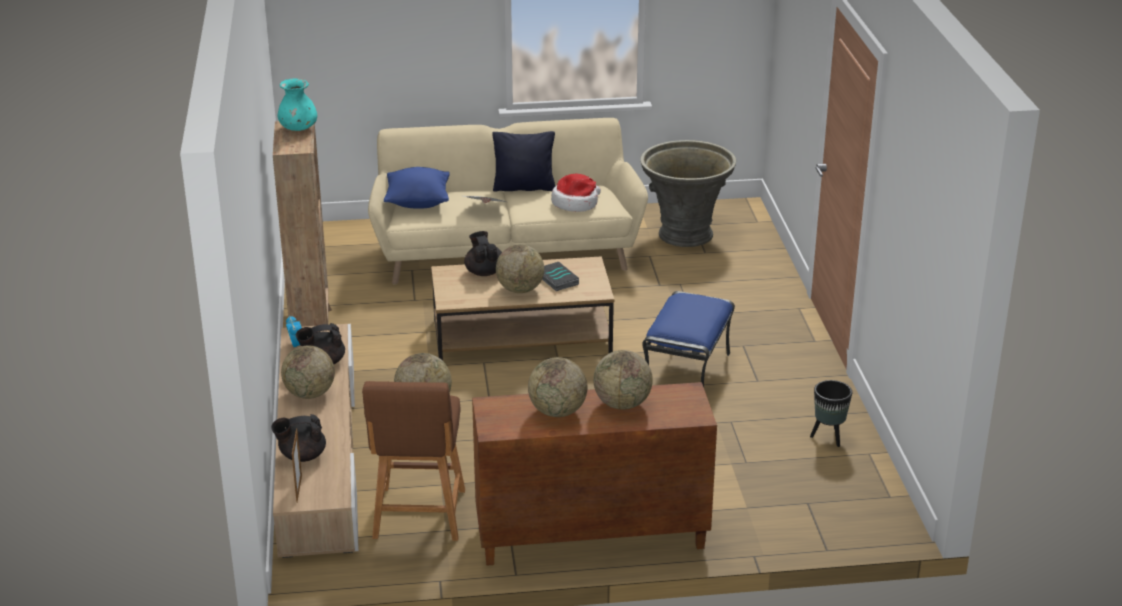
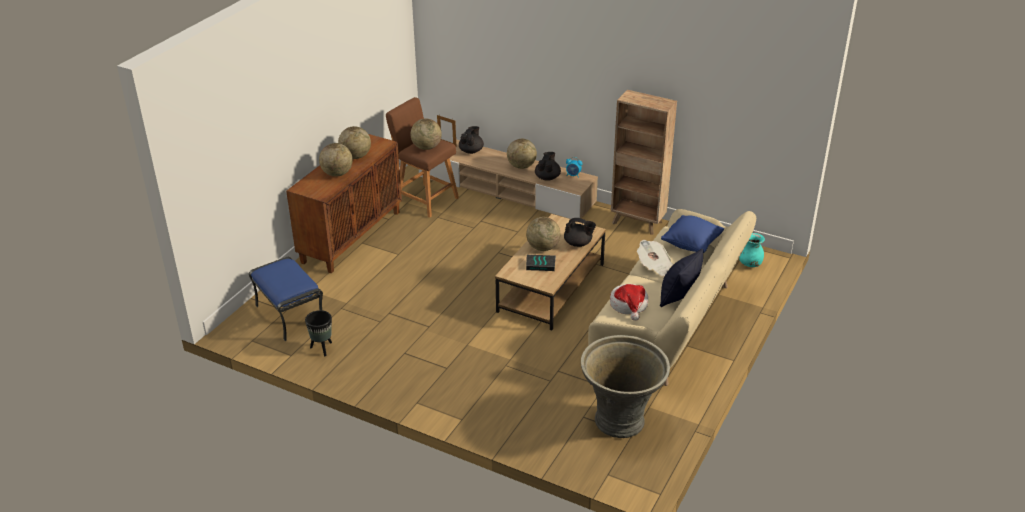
camera: 125 degrees right, 5 degrees up
(298, 129) = (656, 104): turquoise vase -> turquoise vase (750, 264)
(688, 372) = (443, 330): blue ottoman -> blue ottoman (289, 314)

